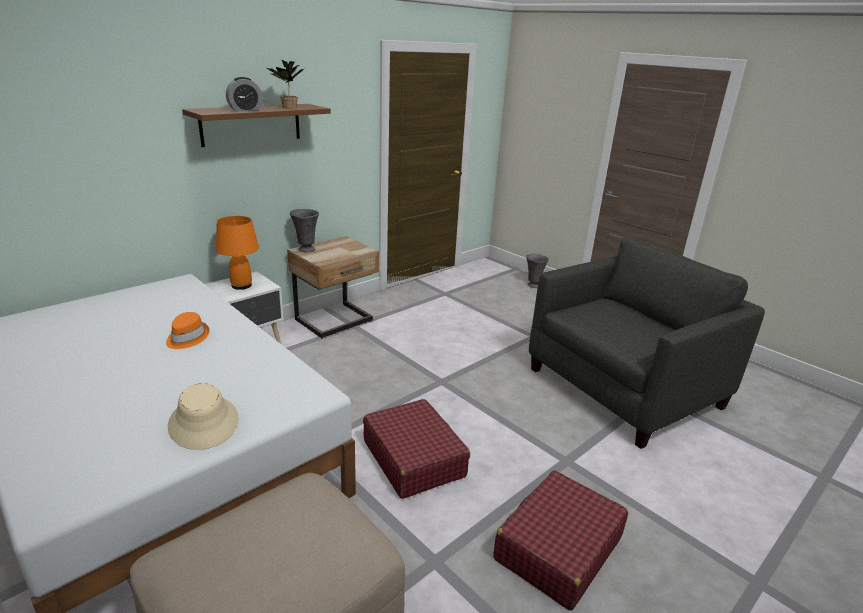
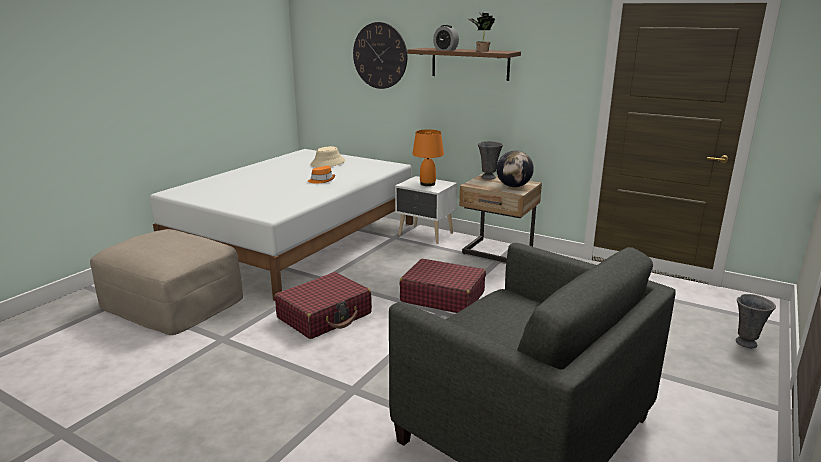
camera: 75 degrees right, 5 degrees down
(101, 128) = (380, 55): none -> wall clock
(204, 423) = (236, 200): beige hat -> beige hat (328, 163)
(347, 247) = (513, 186): none -> globe
(557, 549) = (239, 390): red suitcase -> red suitcase (442, 297)

